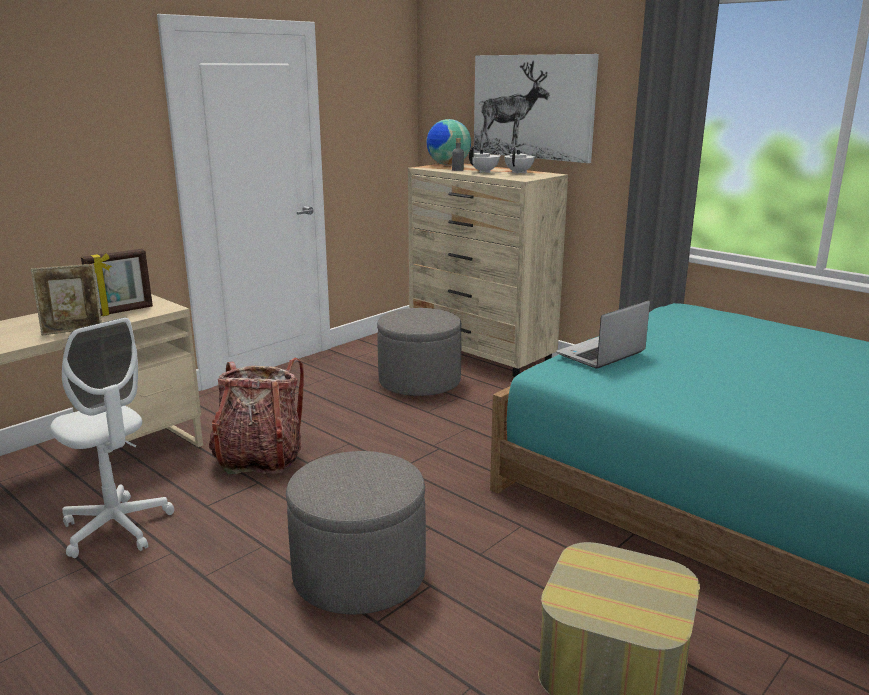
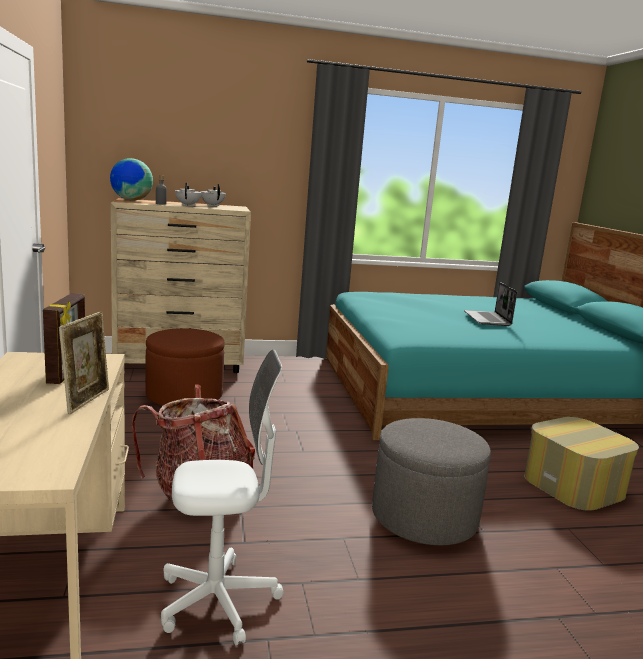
camera: 55 degrees left, 5 degrees down
(419, 382) = (184, 396): grey ottoman -> brown ottoman
(532, 107) = (207, 152): picture -> none
(601, 354) = (405, 324): laptop -> laptop (488, 319)

